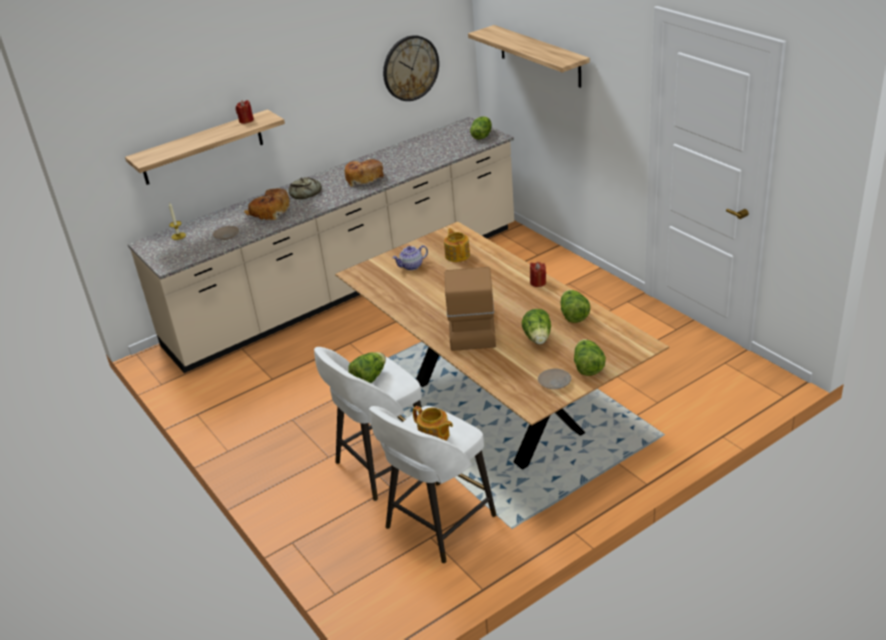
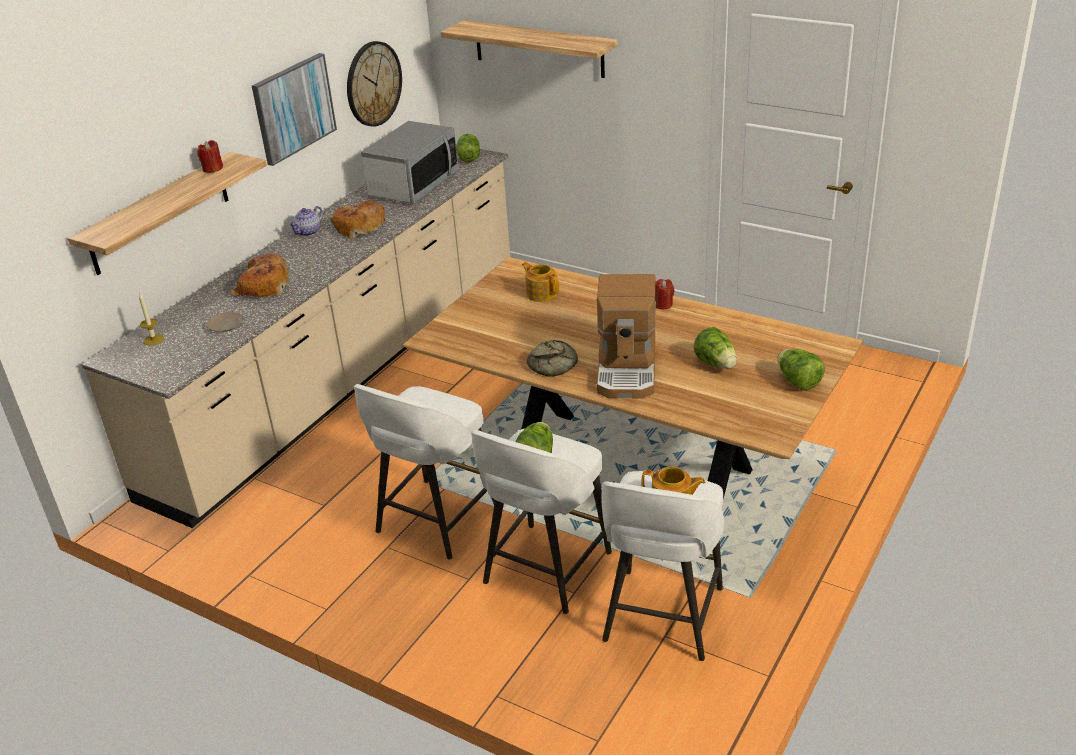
camera: 25 degrees left, 0 degrees up
(305, 193) = (294, 257): bread -> bread (554, 364)
(330, 81) = (293, 108): none -> picture
(334, 409) = (435, 520): none -> white stool
(411, 266) = (495, 316): teapot -> teapot (308, 232)
(426, 151) = (413, 185): none -> microwave
(471, 328) = (628, 369): coffee machine -> coffee machine turned 150 degrees counterclockwise
(555, 382) = (776, 406): beige plate -> none
(573, 316) = (733, 331): lettuce -> none

